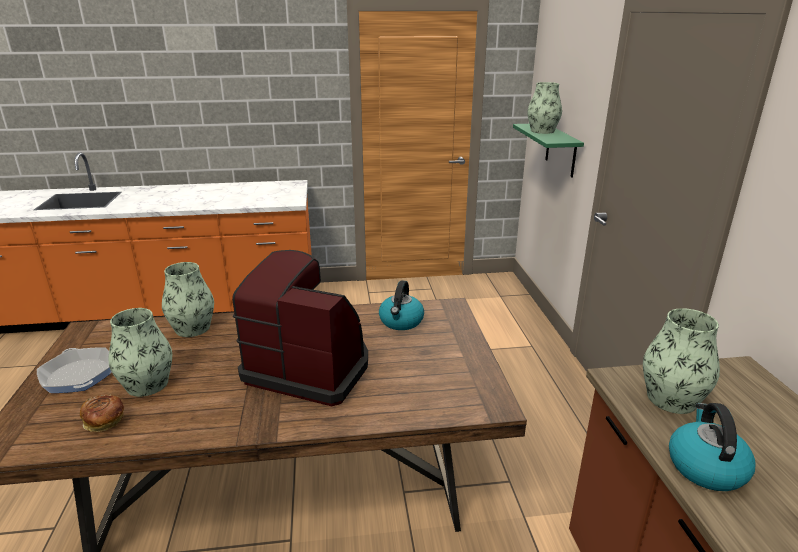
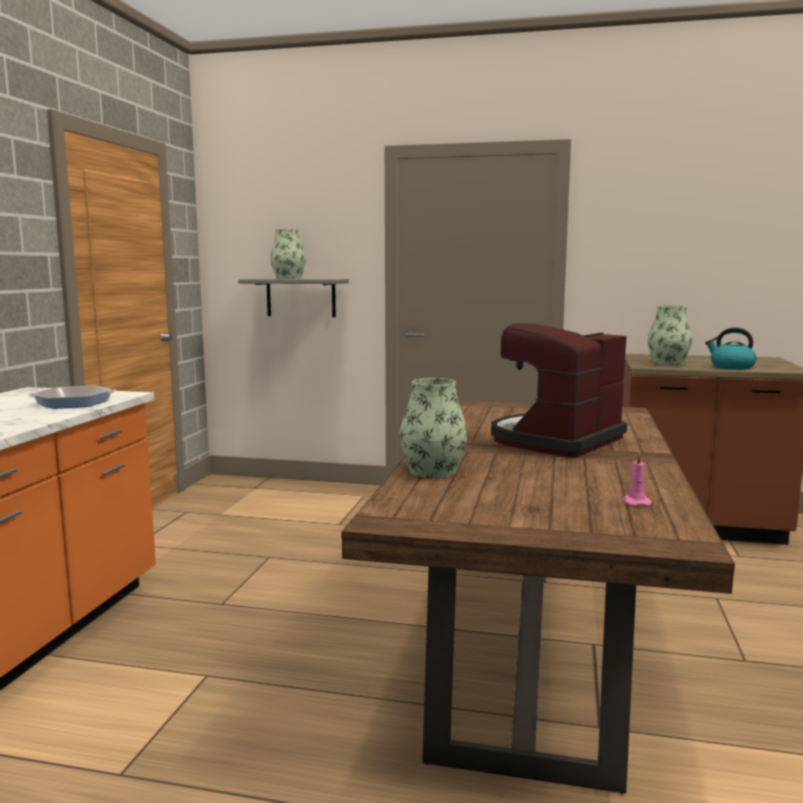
camera: 70 degrees left, 15 degrees down
(78, 375) = (524, 517): frying pan -> frying pan (73, 402)
(105, 422) = (635, 502): bread -> pink candle
(147, 384) = (561, 488): vase -> none
(401, 322) = (484, 415): kettle -> none
(561, 150) = (301, 297): green shelf -> grey shelf

